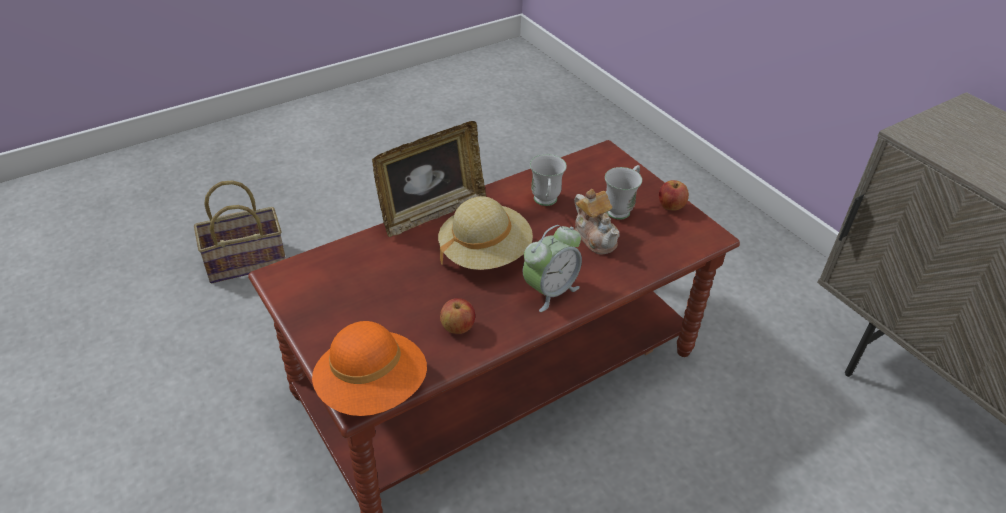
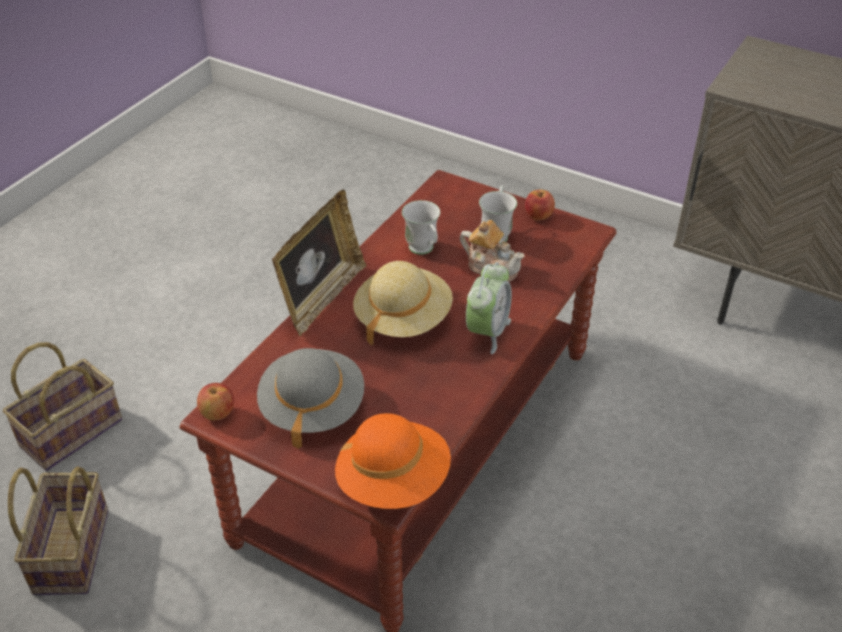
camera: 25 degrees left, 0 degrees up
(186, 348) = (70, 549): none -> basket
(355, 299) = (312, 408): none -> grey hat
(457, 328) = (429, 396): apple -> apple (218, 413)

